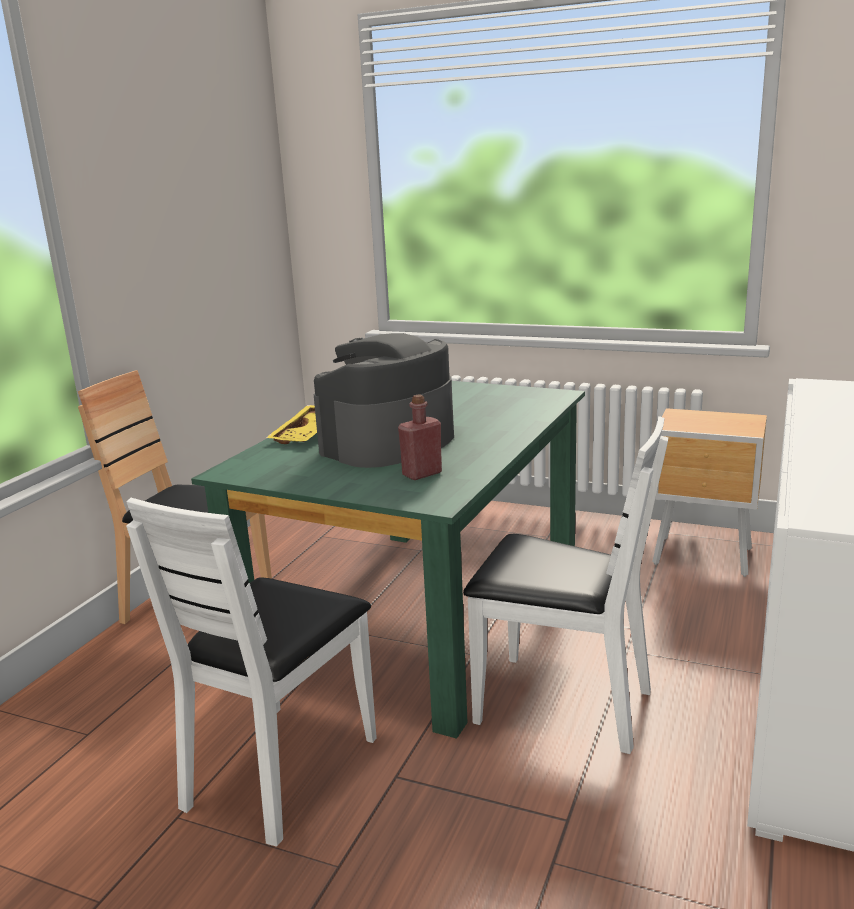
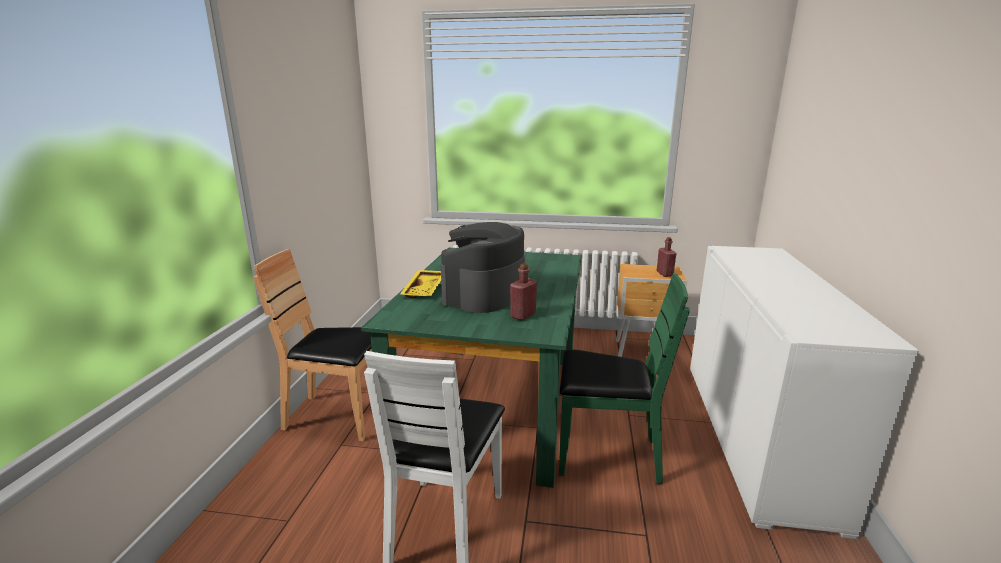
camera: 15 degrees left, 0 degrees up
(561, 704) = (607, 455): white chair -> green chair
(731, 426) = (664, 274): none -> red bottle

